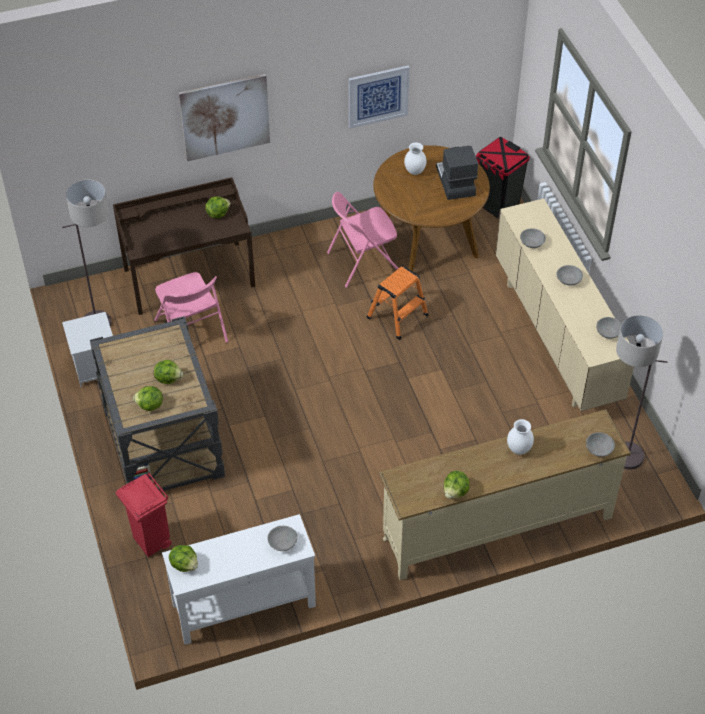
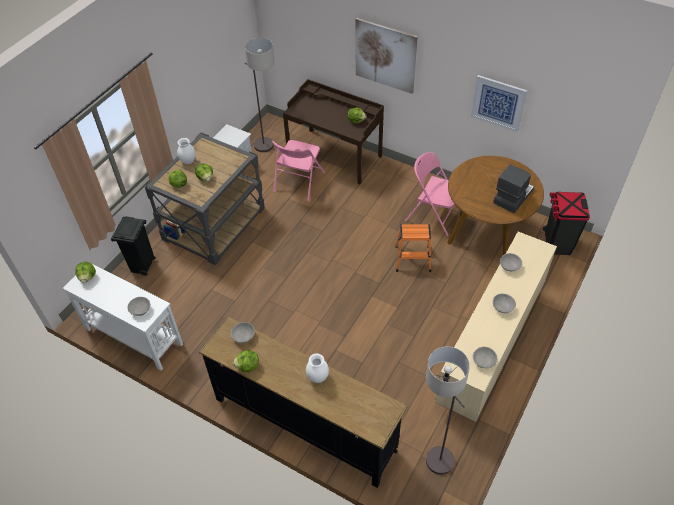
camera: 50 degrees right, 0 degrees up
(152, 542) = (142, 267): red trash can -> black trash can
(414, 172) = (495, 173): white vase -> white vase (188, 161)
(496, 526) = (305, 423): beige dresser -> black dresser
(599, 449) = (365, 426): grey bowl -> grey bowl (243, 336)

